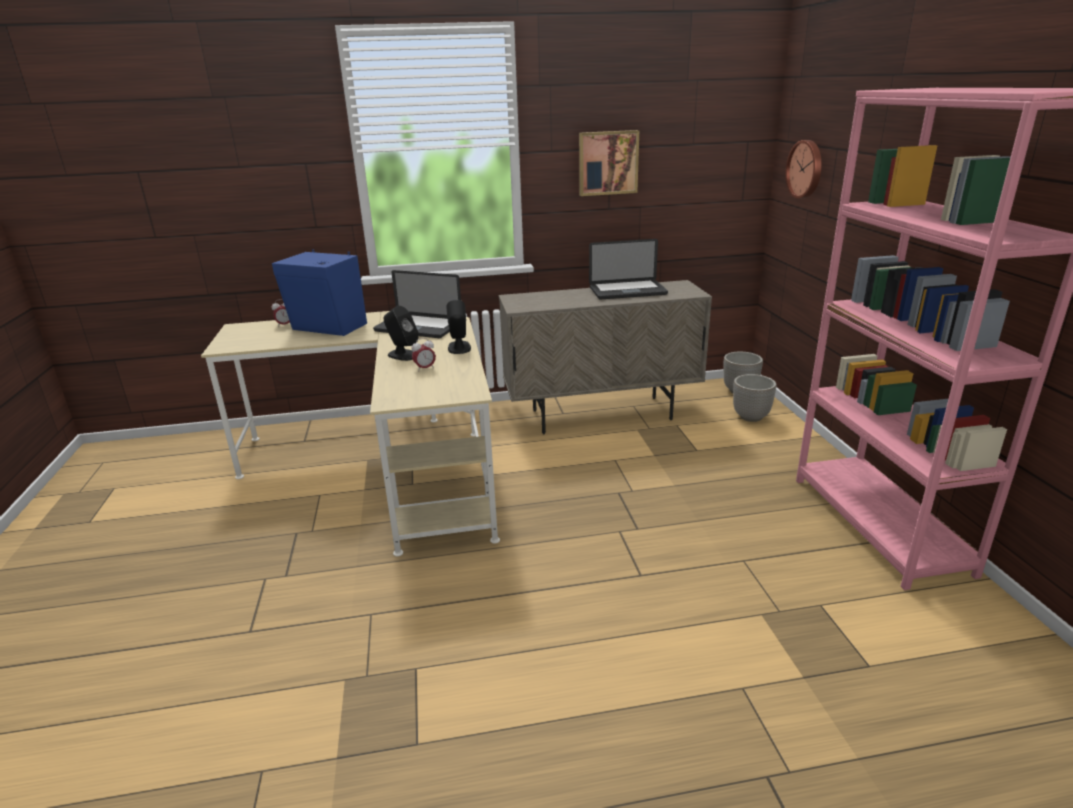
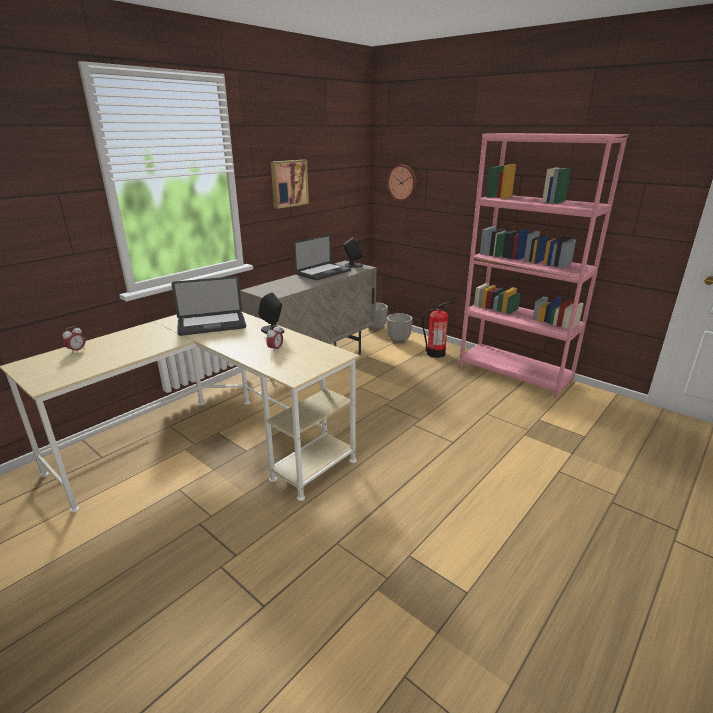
camera: 40 degrees left, 0 degrees up
(328, 328) = (129, 343): blue speaker -> none
(403, 355) = (239, 345): black speaker -> black speaker (353, 265)
(783, 451) = (435, 353): none -> fire extinguisher

